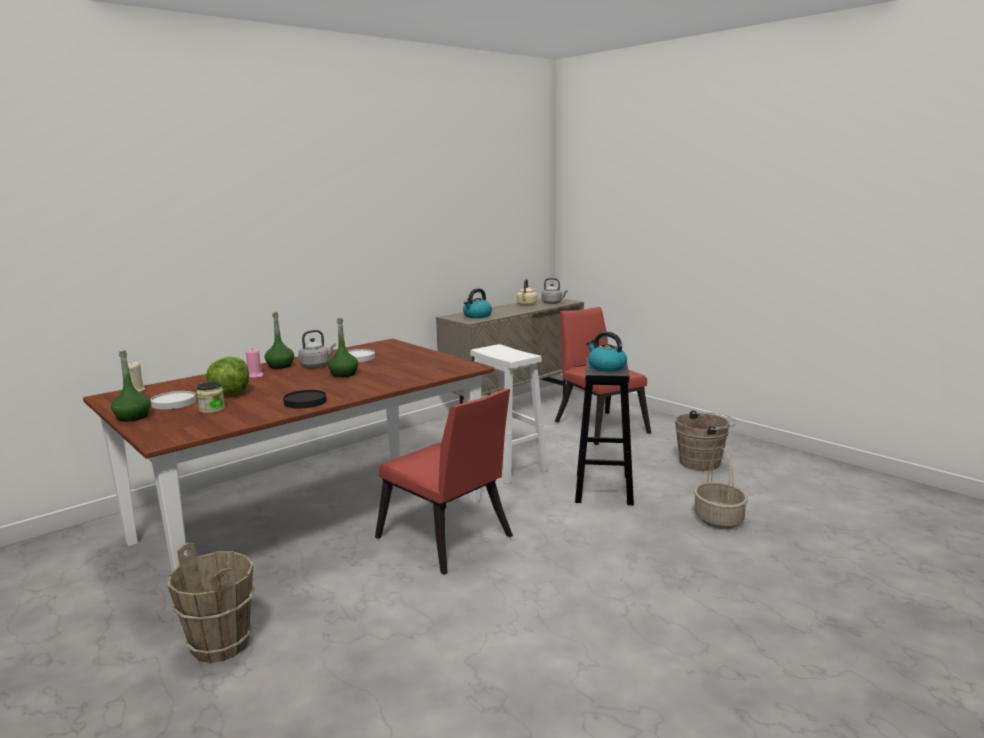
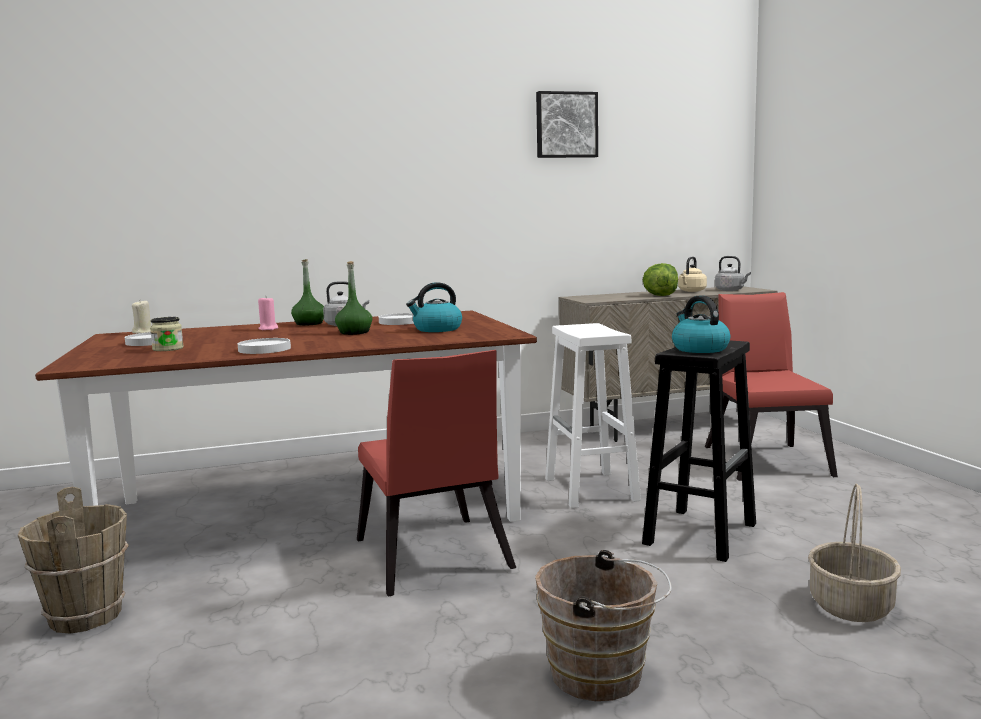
camera: 25 degrees right, 5 degrees down
(132, 417) = (92, 349): green bottle -> none
(230, 393) = (214, 339): lettuce -> lettuce (660, 295)
(305, 401) = (265, 349): black plate -> white plate
(435, 180) = (566, 125): none -> picture
(477, 316) = (608, 297): kettle -> kettle (437, 329)
(703, 463) = (891, 525): brown bucket -> brown bucket (603, 676)

